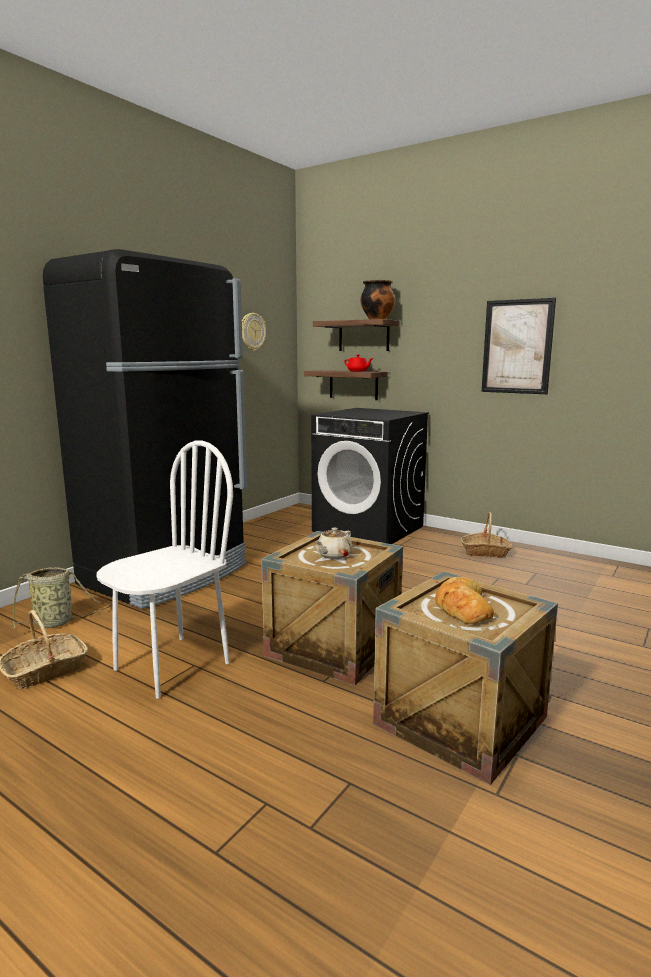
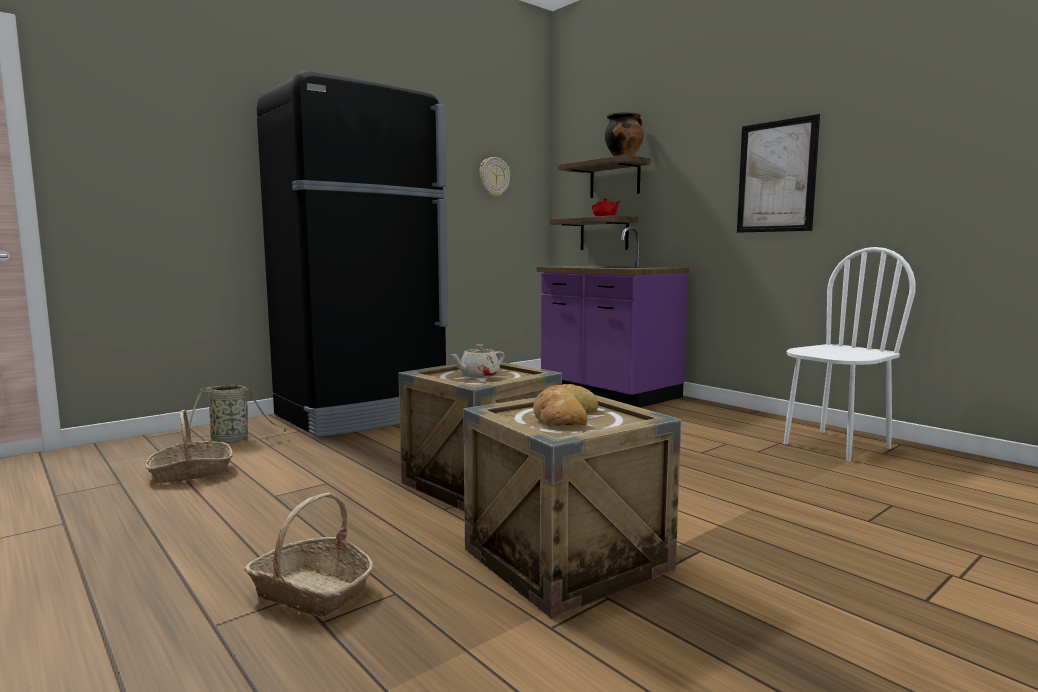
camera: 15 degrees right, 5 degrees down
(171, 665) = (305, 481): white chair -> white chair (835, 445)
(369, 529) = (608, 393): black washing machine -> purple counter
(485, 552) = (730, 421): basket -> basket (312, 591)

